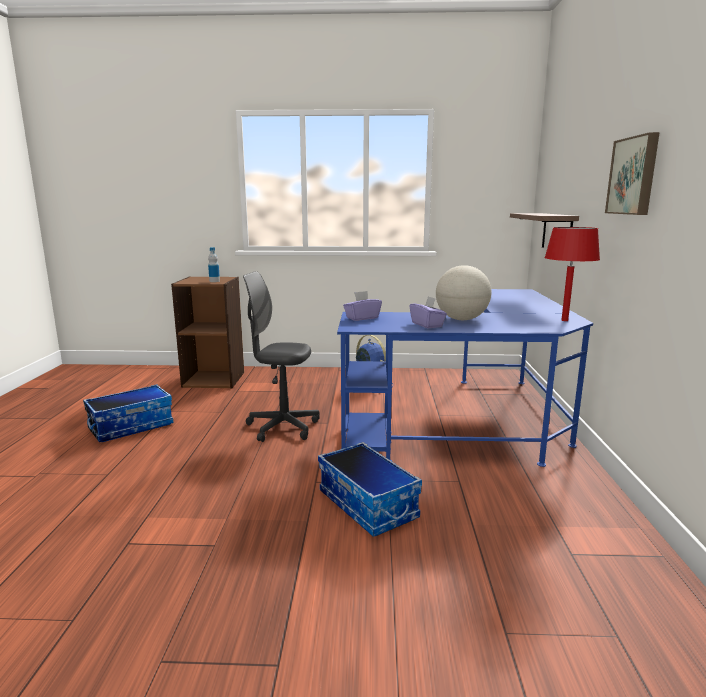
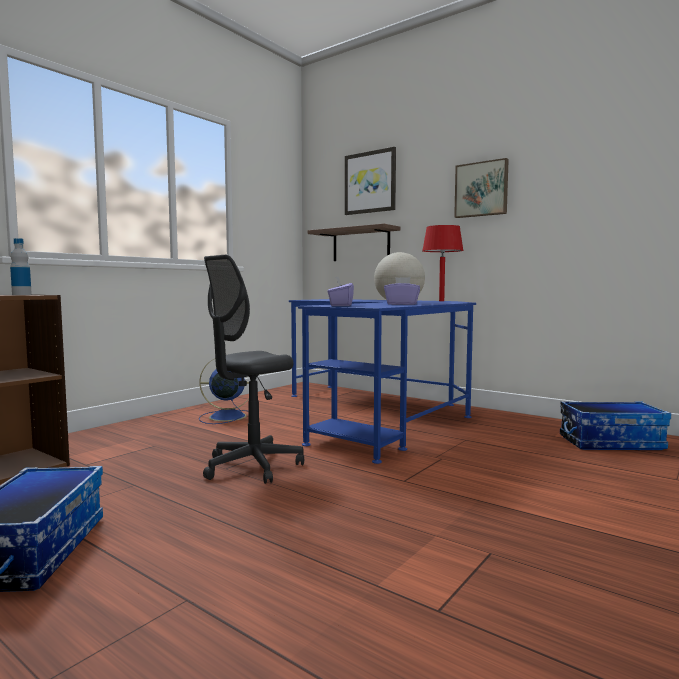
camera: 55 degrees left, 10 degrees down
(368, 505) = (473, 472): storage box -> storage box (611, 442)
(569, 157) = (370, 182): none -> picture

